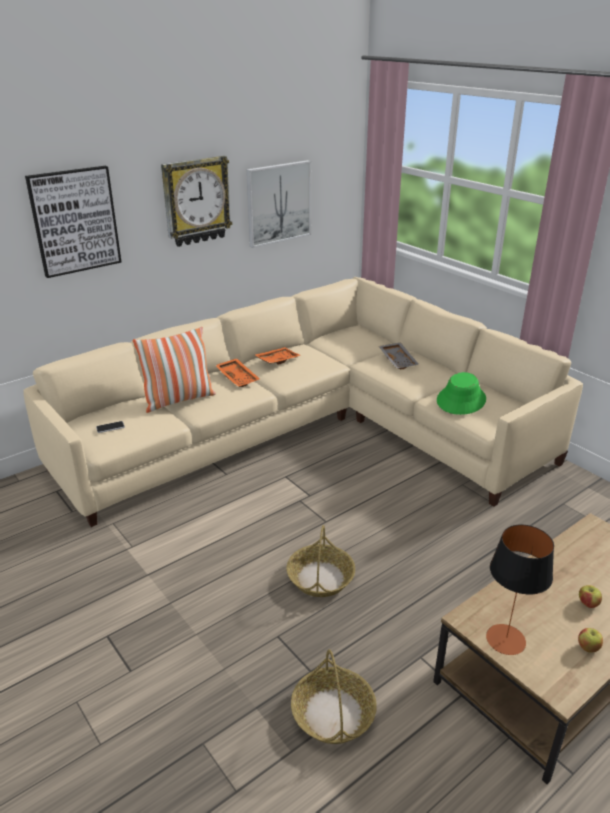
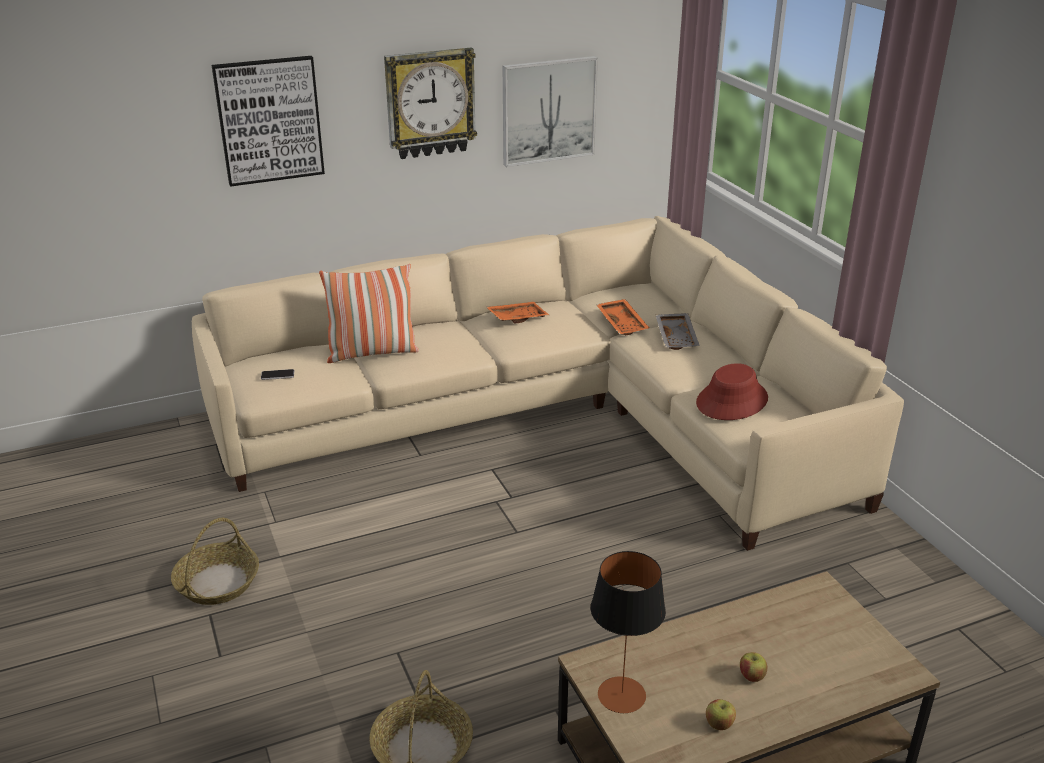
camera: 15 degrees right, 0 degrees up
(238, 377) = (457, 334): orange tray -> orange tray (623, 323)
(320, 577) = (478, 596): basket -> basket (218, 582)
(461, 400) = (732, 401): green hat -> red hat

